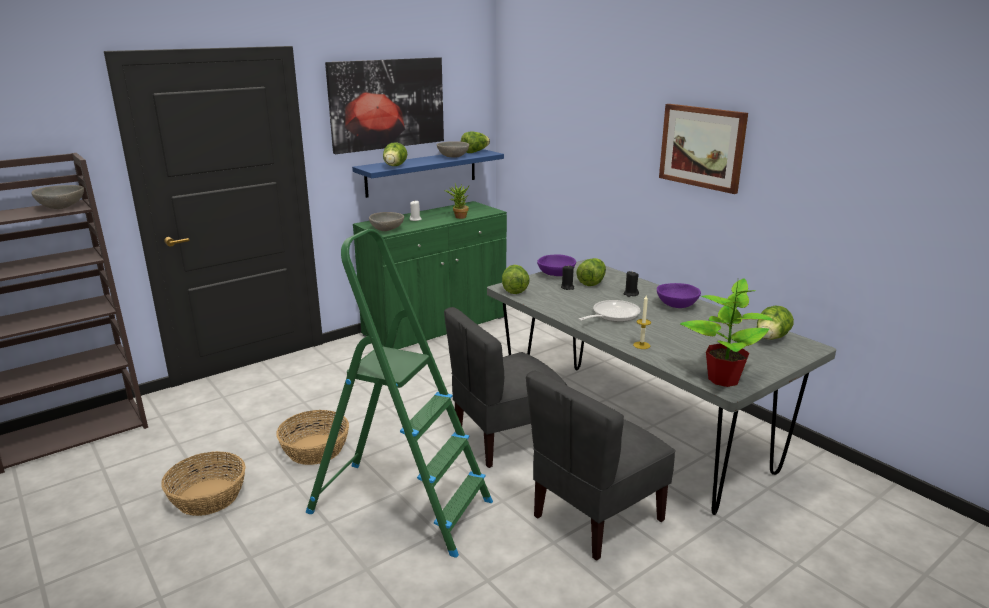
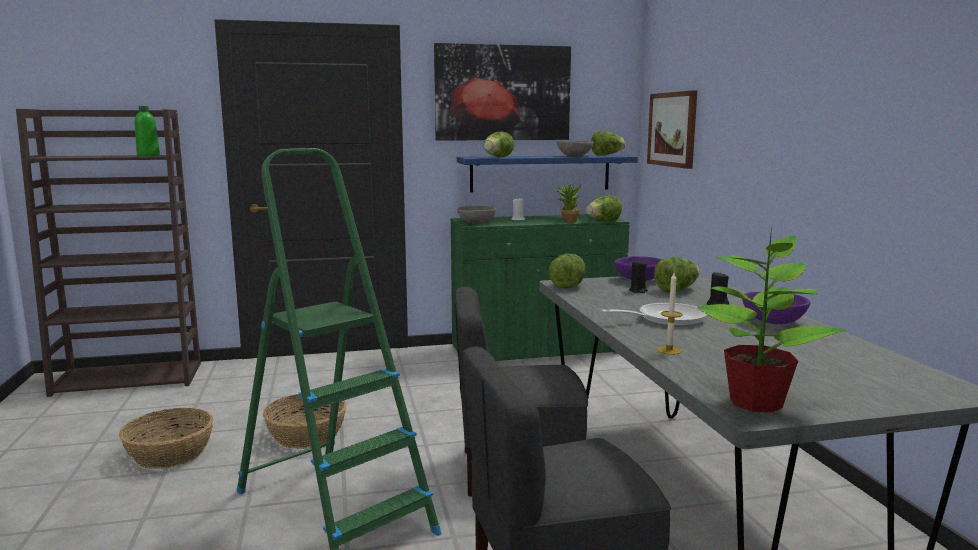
camera: 25 degrees right, 10 degrees down
(61, 207) = (148, 155): grey bowl -> green bottle
(702, 147) = (846, 109): picture -> picture (672, 129)
(770, 338) = (895, 372): lettuce -> lettuce (603, 221)

